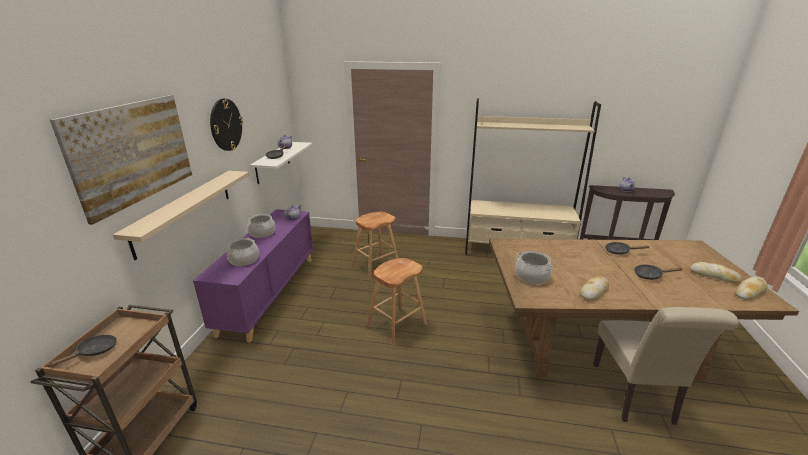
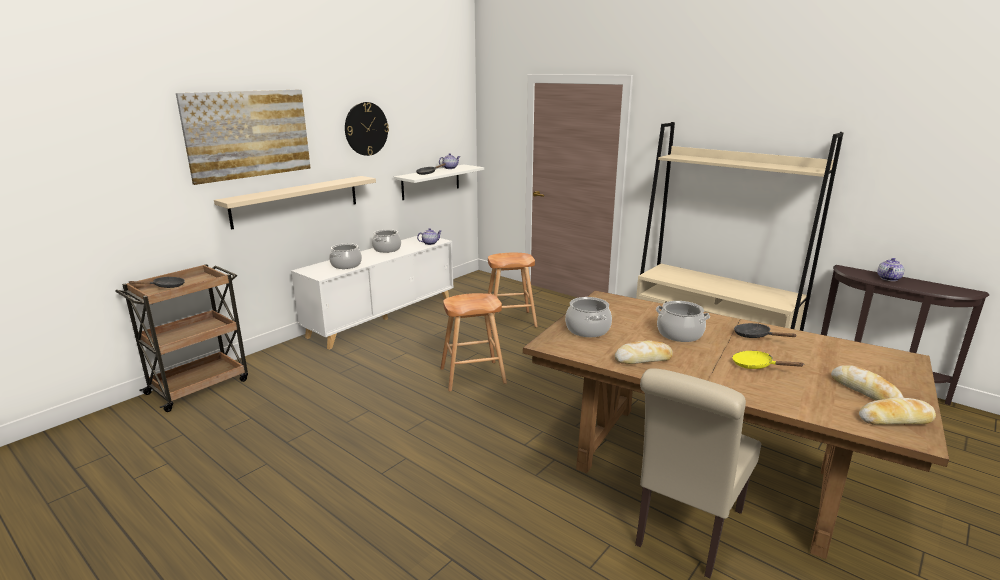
camera: 30 degrees right, 5 degrees down
(269, 293) = (383, 317): purple cabinet -> white cabinet
(583, 262) = (680, 334): none -> cooking pot
(650, 275) = (756, 366): black frying pan -> yellow frying pan

